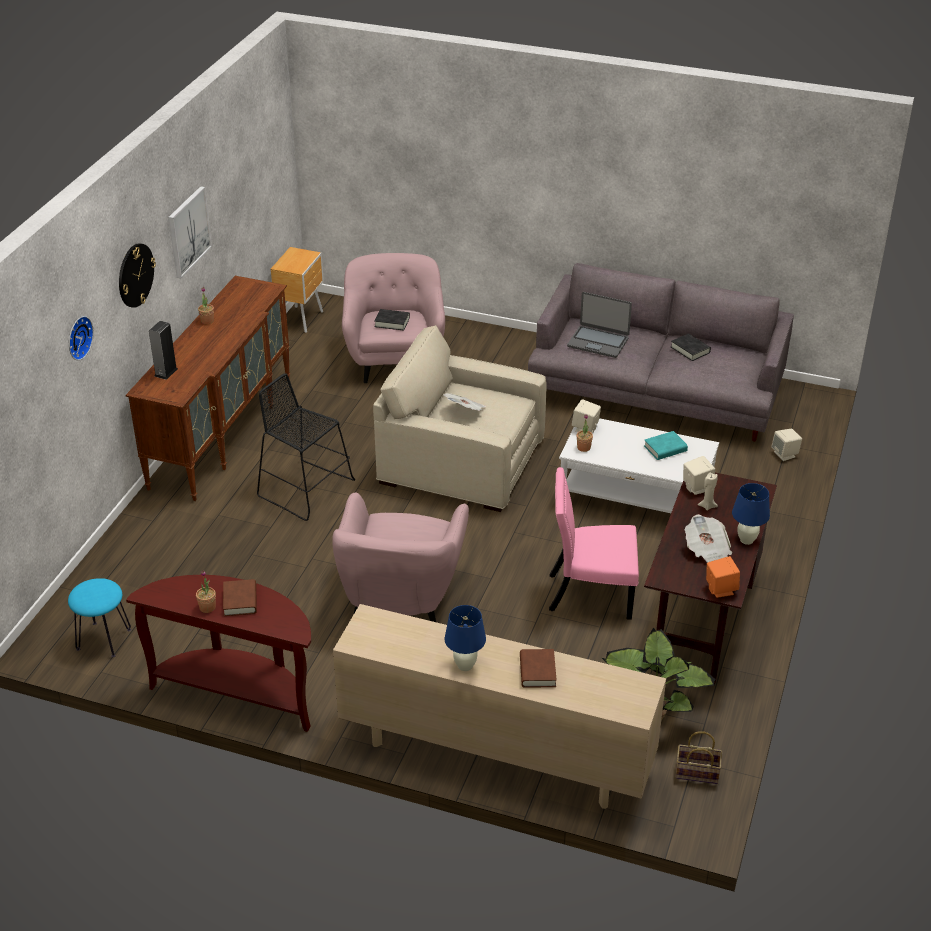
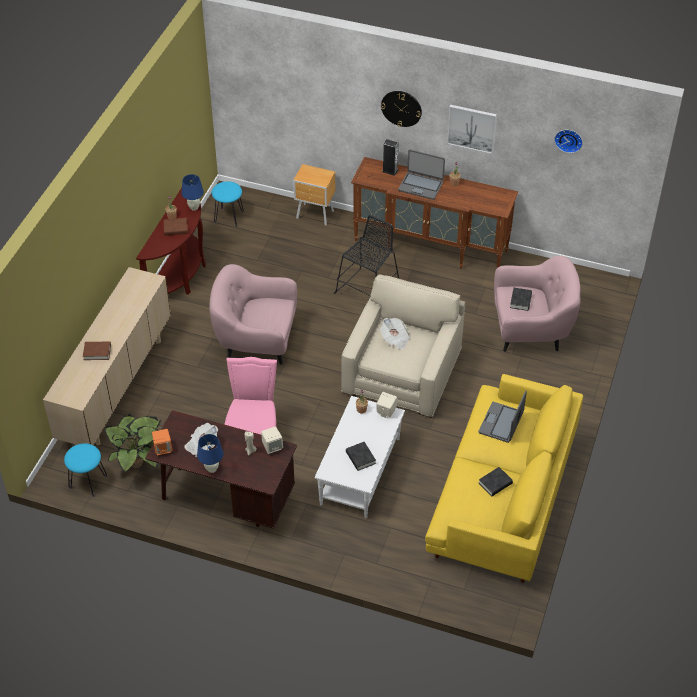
camera: 90 degrees right, 10 degrees up
(77, 337) = (332, 96): wall clock -> wall clock (569, 139)
(207, 347) = (421, 186): none -> laptop
(302, 319) = (581, 276): brown nightstand -> brown nightstand (315, 215)
(465, 665) = (107, 321): blue table lamp -> blue table lamp (194, 207)
(656, 391) = (503, 496): grey sofa -> yellow sofa
(665, 449) = (360, 458): turquoise book -> black book
(696, 773) = (88, 482): basket -> turquoise stool
(785, 454) = (418, 576): beige speaker -> none

